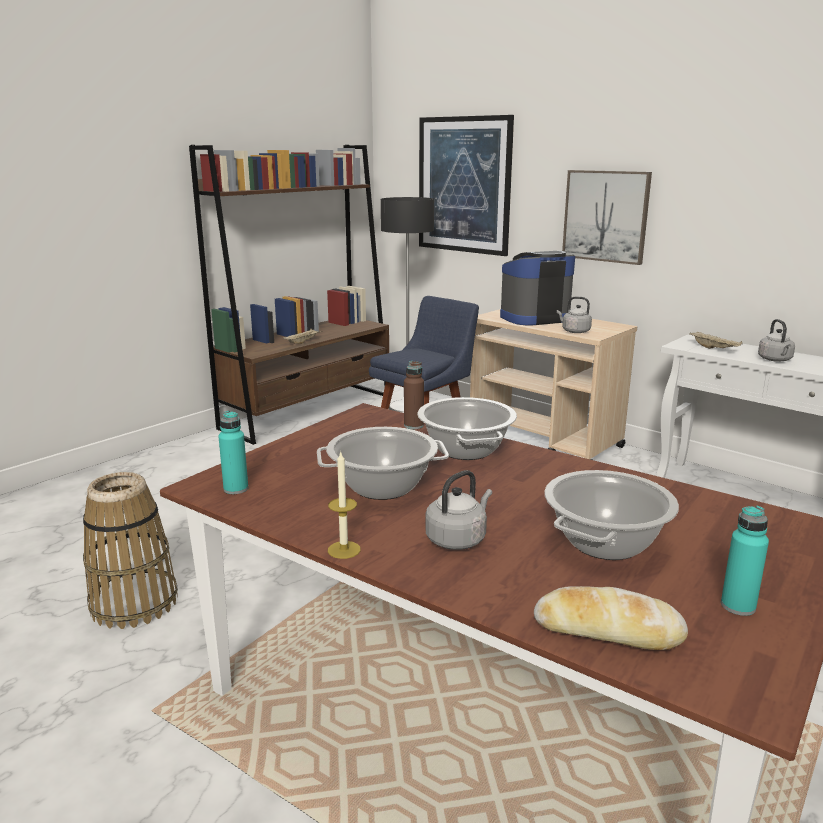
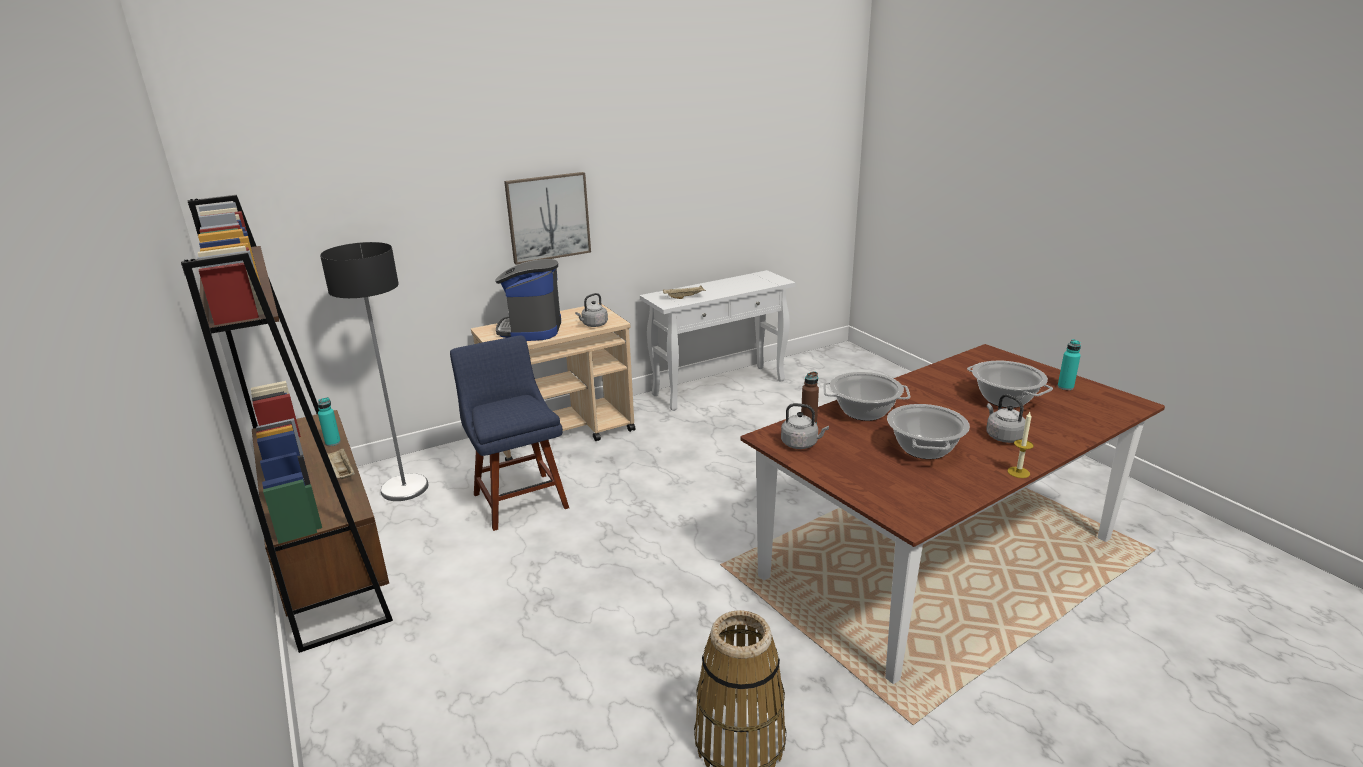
camera: 70 degrees left, 5 degrees up
(236, 489) = (920, 505): turquoise bottle -> turquoise bottle (333, 442)
(464, 185) = (367, 218): picture -> none
(607, 630) = (1092, 418): bread -> none
(775, 360) = (723, 290): grey kettle -> grey kettle (801, 444)

